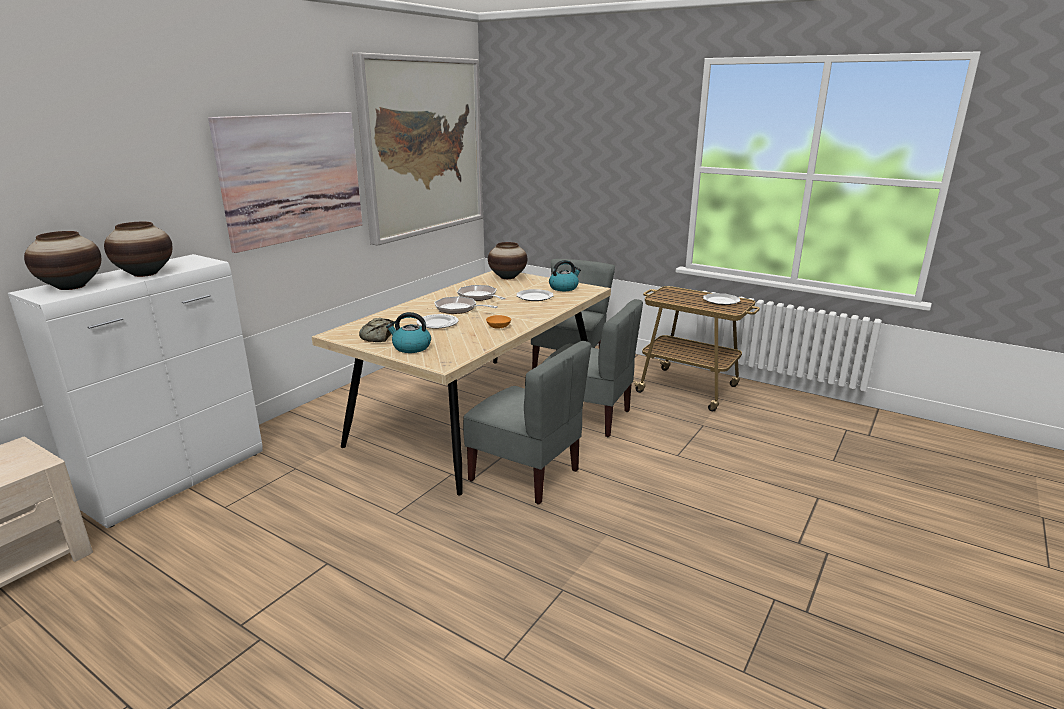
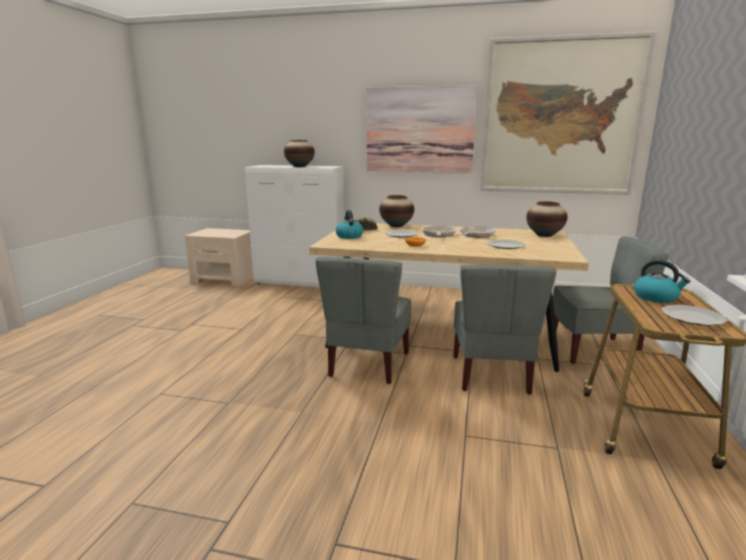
camera: 70 degrees right, 5 degrees down
(72, 286) = (272, 165): vase -> vase (396, 226)
(564, 288) = (551, 250): kettle -> kettle (656, 297)

